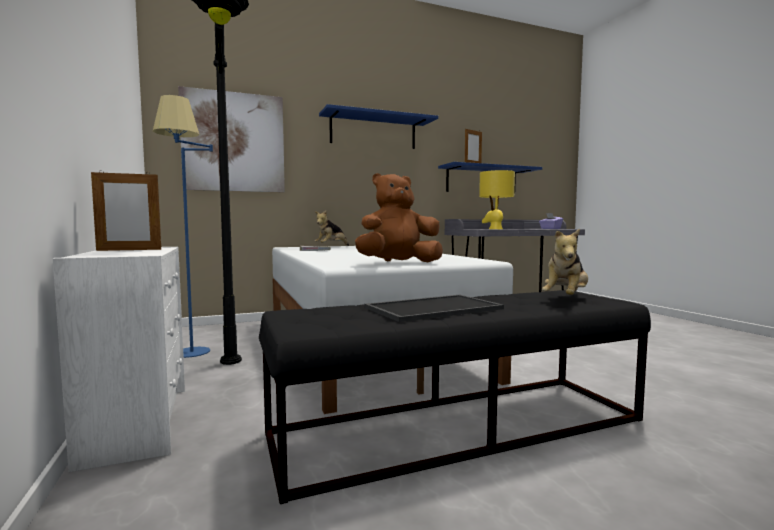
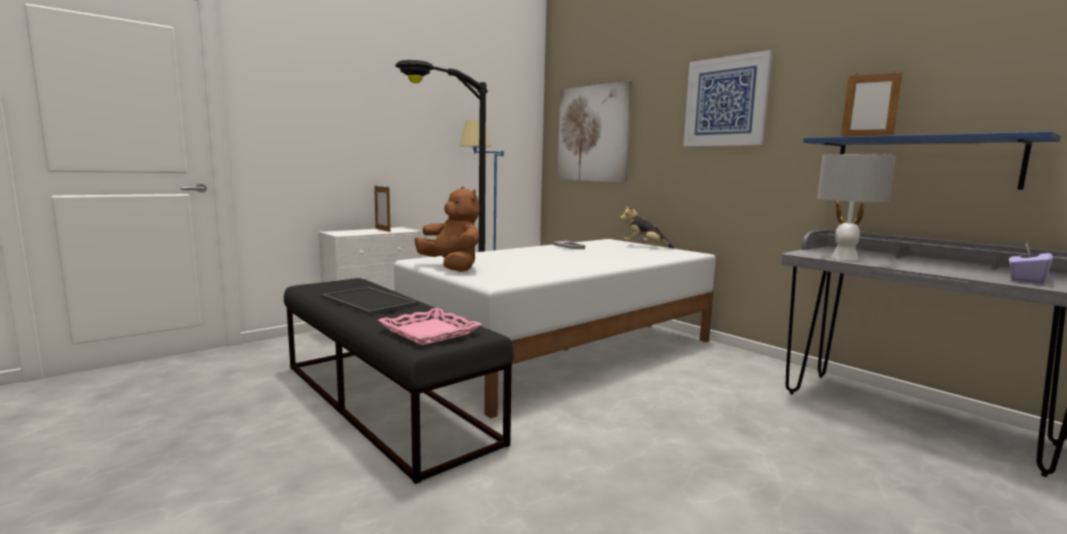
camera: 70 degrees right, 5 degrees up
(373, 132) = (725, 102): blue shelf -> picture
(495, 229) = (844, 258): yellow table lamp -> grey table lamp
(566, 298) = (430, 332): plush toy -> pink tray

